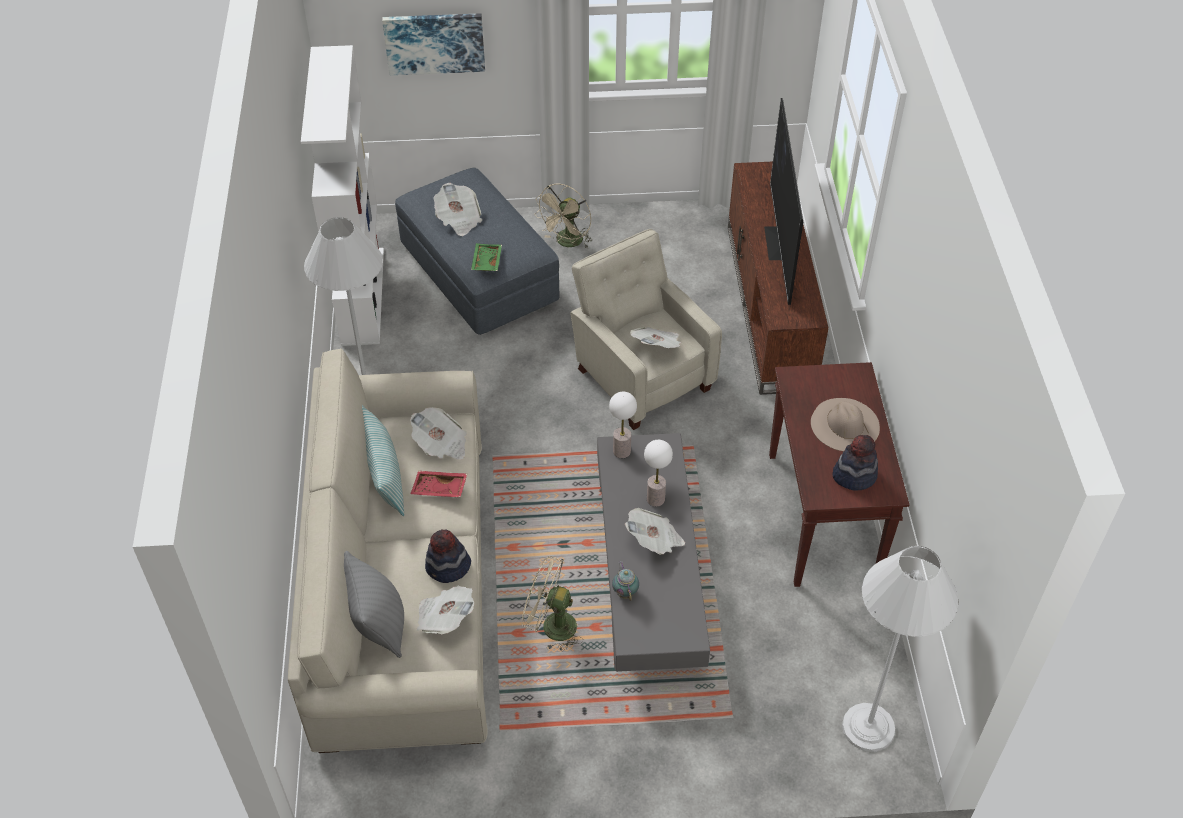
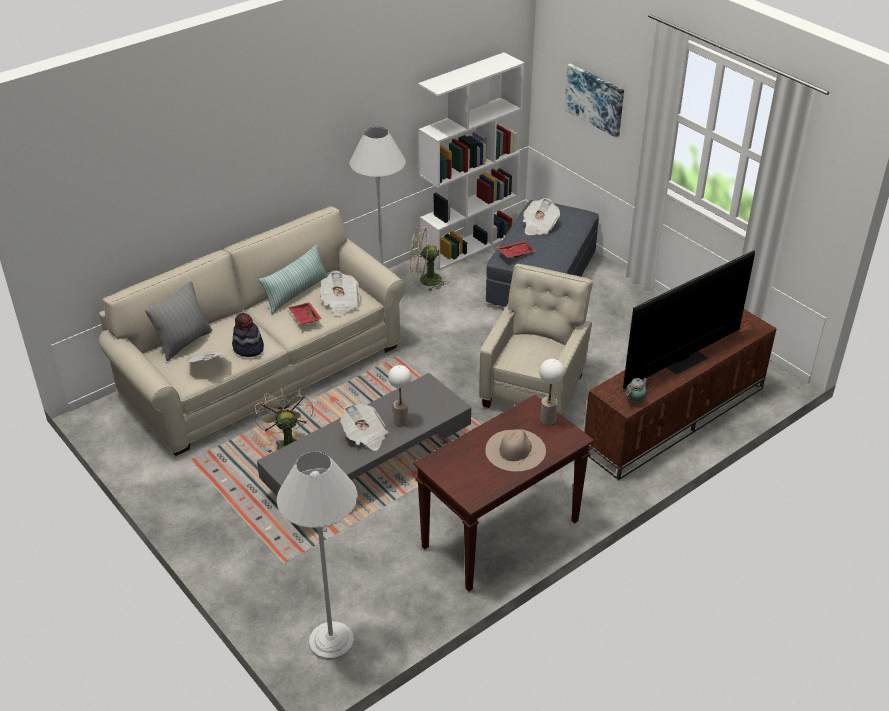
camera: 55 degrees right, 10 degrees down
(486, 262) = (515, 253): green tray -> red tray
(567, 243) = (615, 301): beige fan -> beige fan (425, 281)
(621, 451) = (426, 388): table lamp -> table lamp (547, 419)
(625, 591) = (311, 441): teapot -> teapot (635, 400)
(657, 347) = (525, 355): newspaper -> none
(854, 475) = (470, 474): hat -> none

